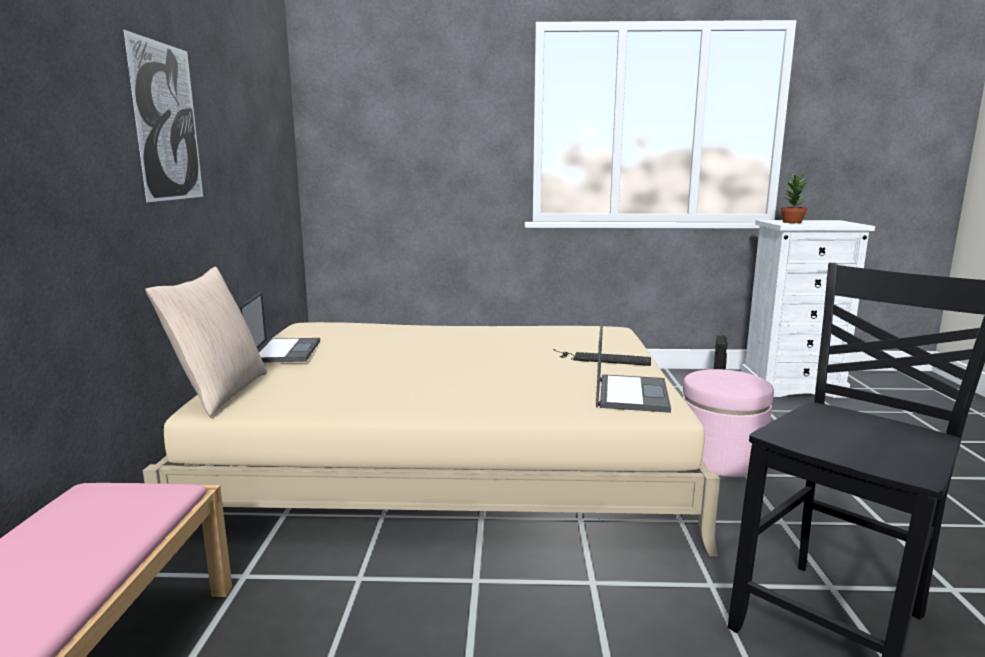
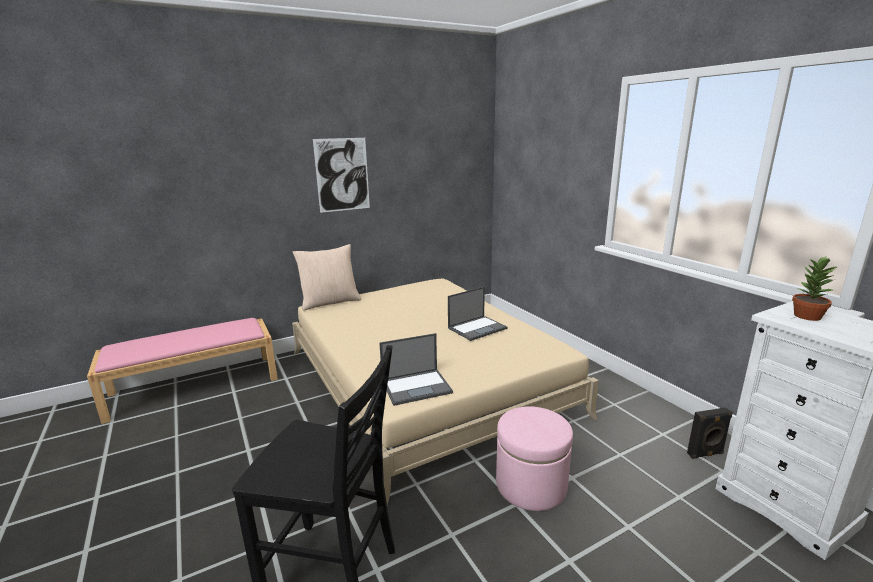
camera: 60 degrees right, 5 degrees up
(284, 351) = (388, 292): laptop -> laptop (477, 328)
(602, 358) = (479, 363): keyboard -> none

